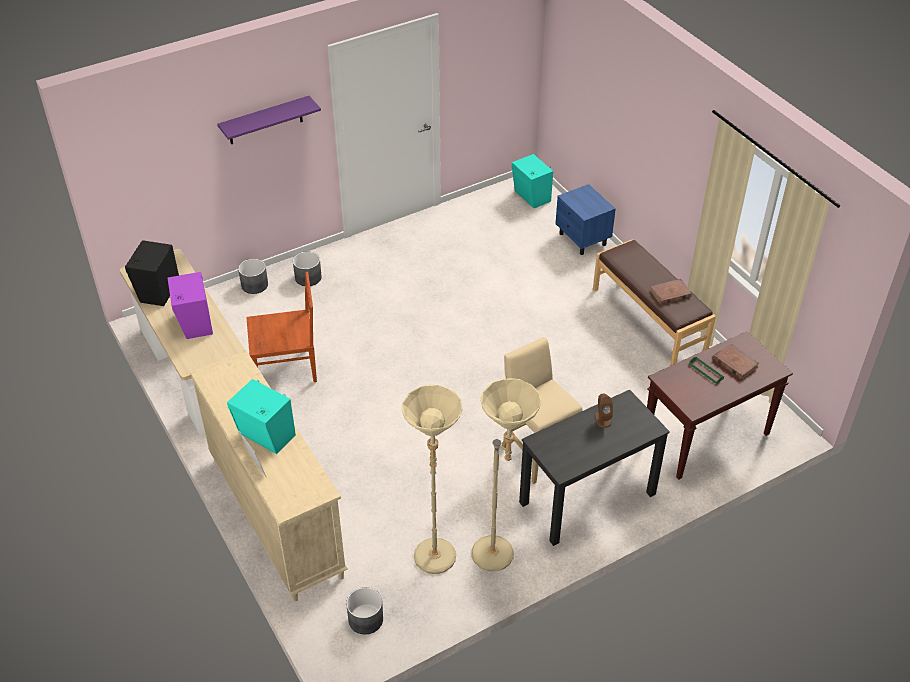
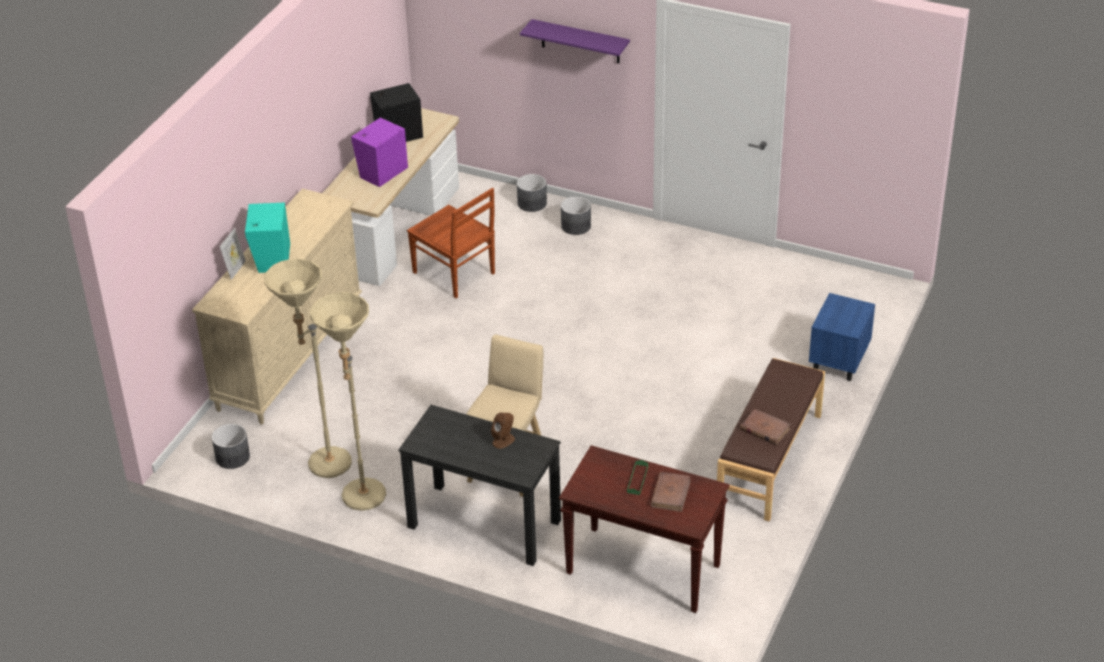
camera: 55 degrees right, 5 degrees down
(531, 197) = (860, 298): turquoise speaker -> none

